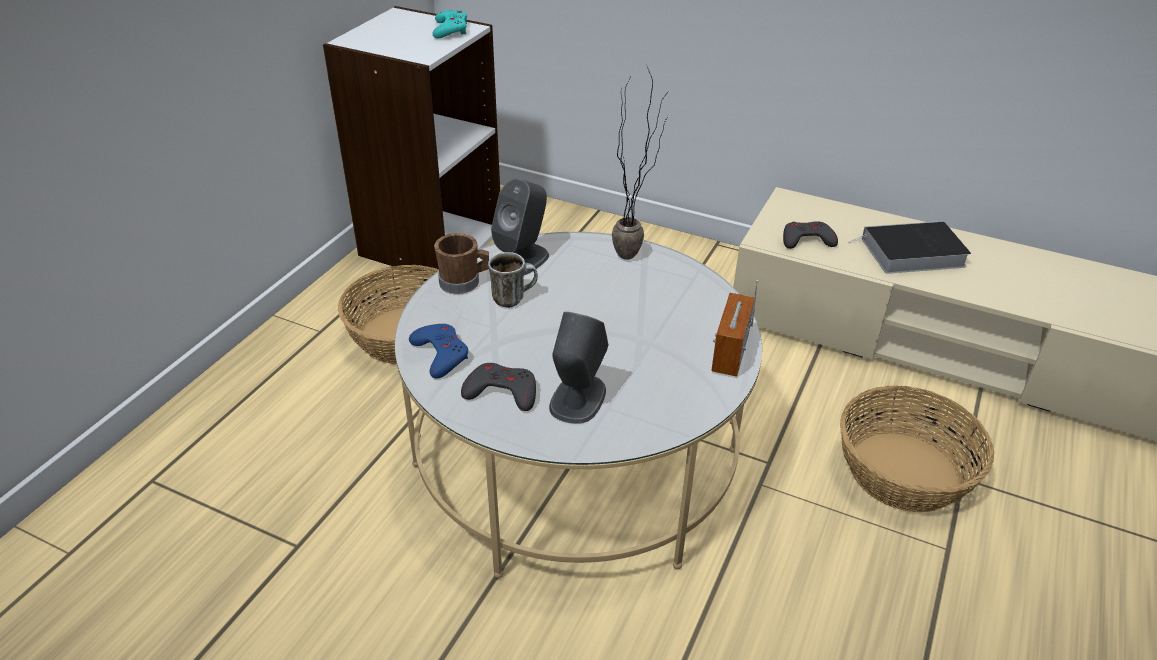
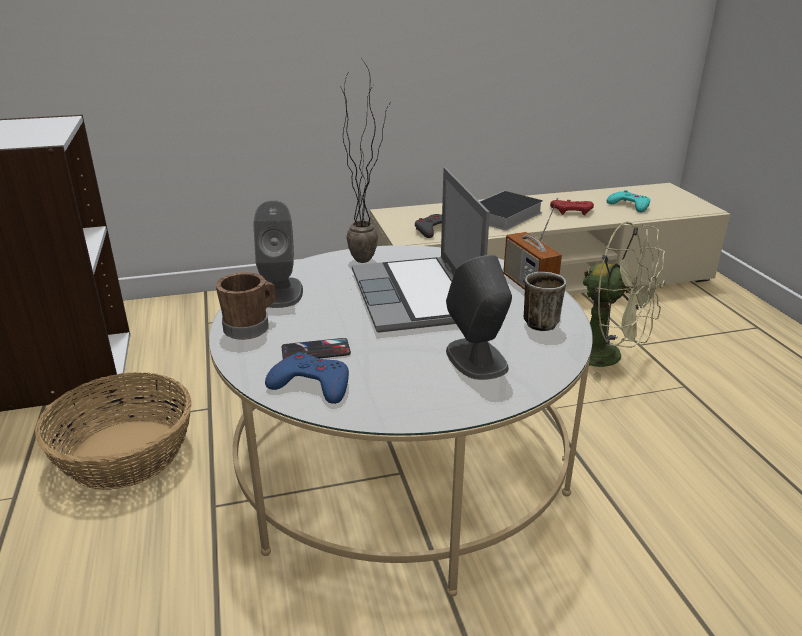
camera: 40 degrees left, 10 degrees down
(450, 29) = (43, 123): turquoise game controller -> turquoise game controller (629, 205)
(478, 327) = (316, 351): none -> phone
(501, 392) = (410, 384): grey game controller -> none
(513, 298) = (314, 319): mug -> mug (541, 321)
(616, 316) = (417, 297): none -> laptop
(903, 470) = (607, 356): basket -> green fan
(1008, 281) = (572, 211): none -> red game controller

